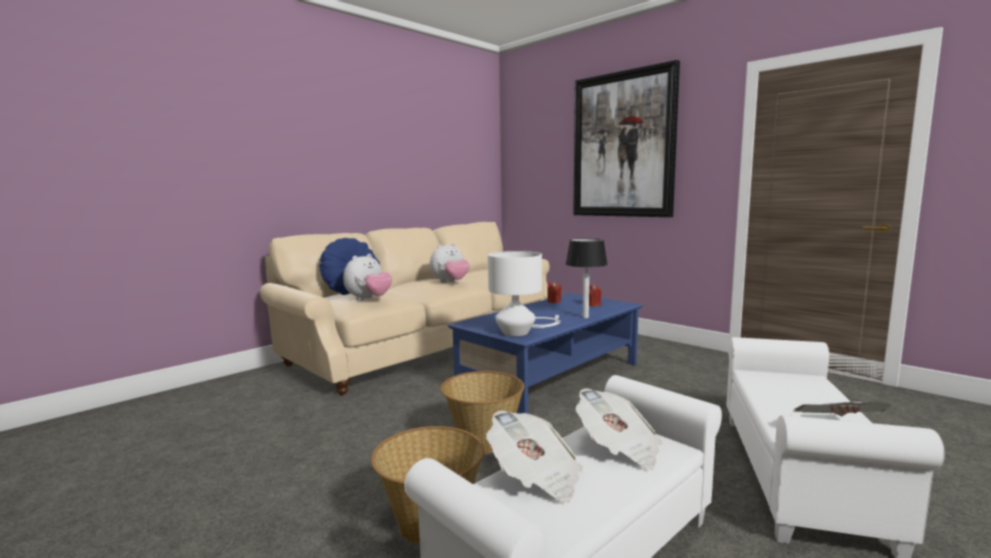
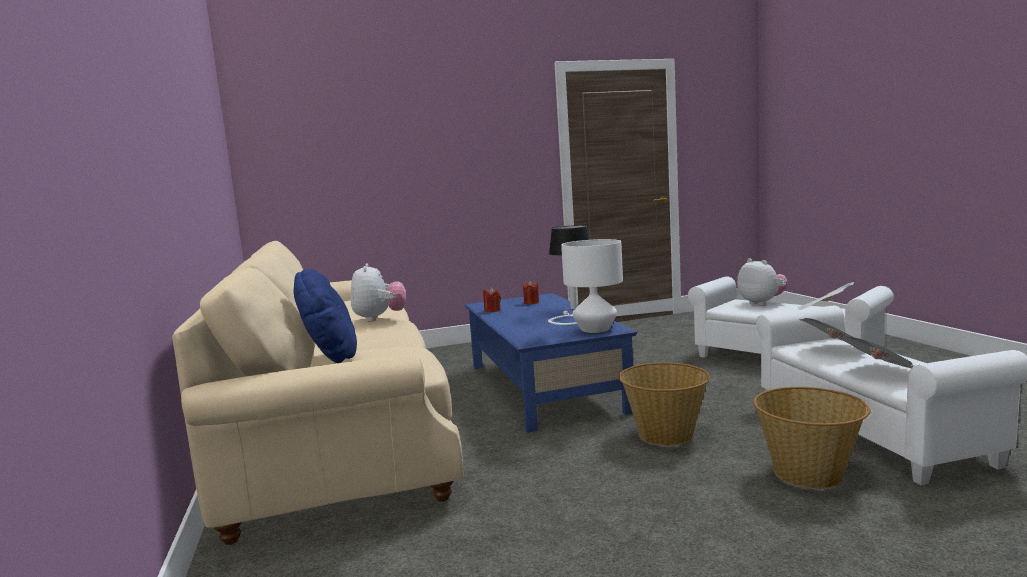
camera: 60 degrees left, 0 degrees up
(368, 299) = (404, 351): plush toy -> plush toy (762, 303)
(623, 145) = (437, 133): picture -> none

